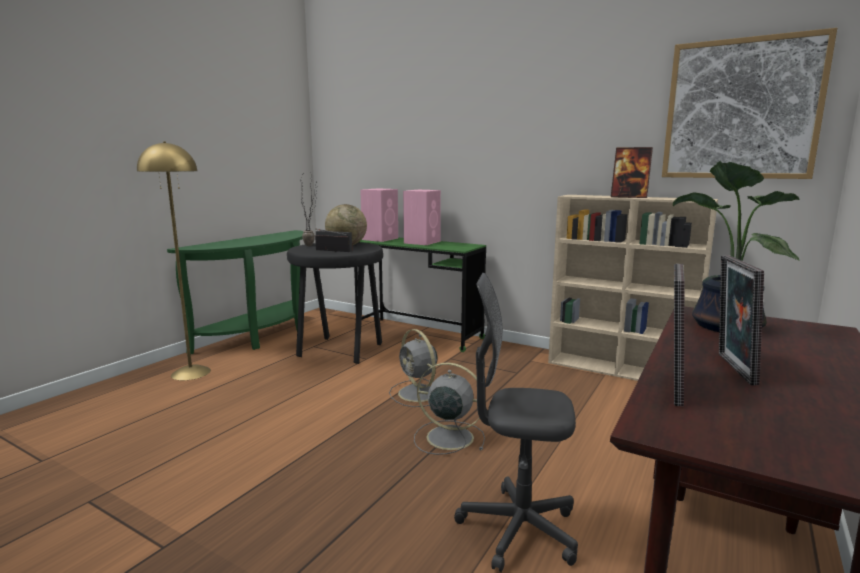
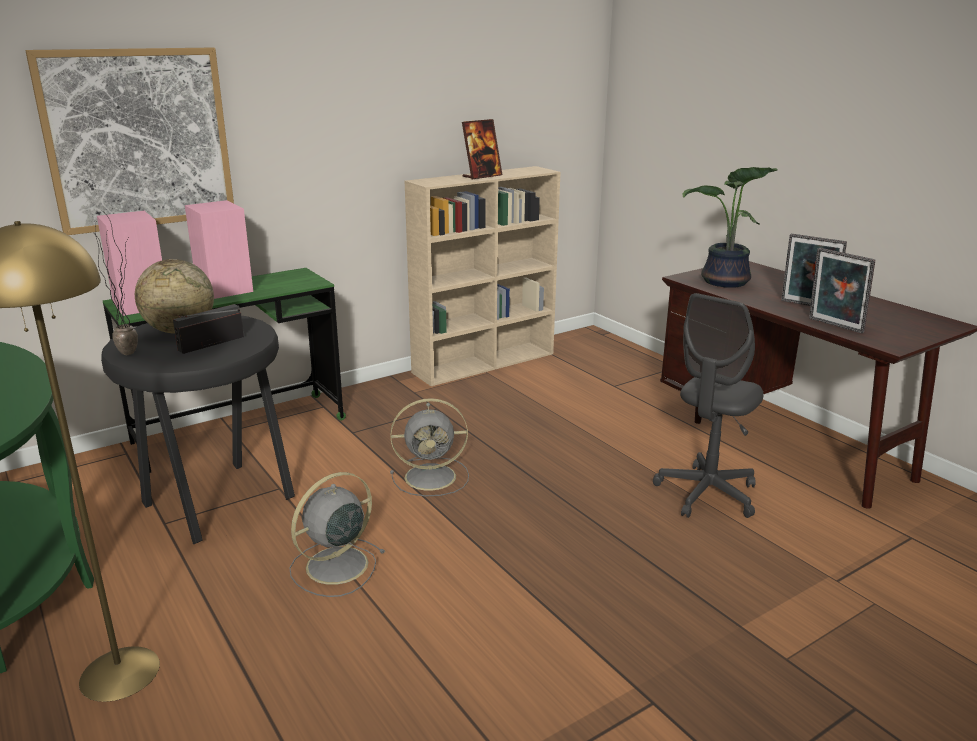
camera: 65 degrees left, 10 degrees up
(447, 437) = (546, 485): grey fan -> grey fan (334, 567)
(741, 110) = (542, 76): picture -> picture (139, 139)

